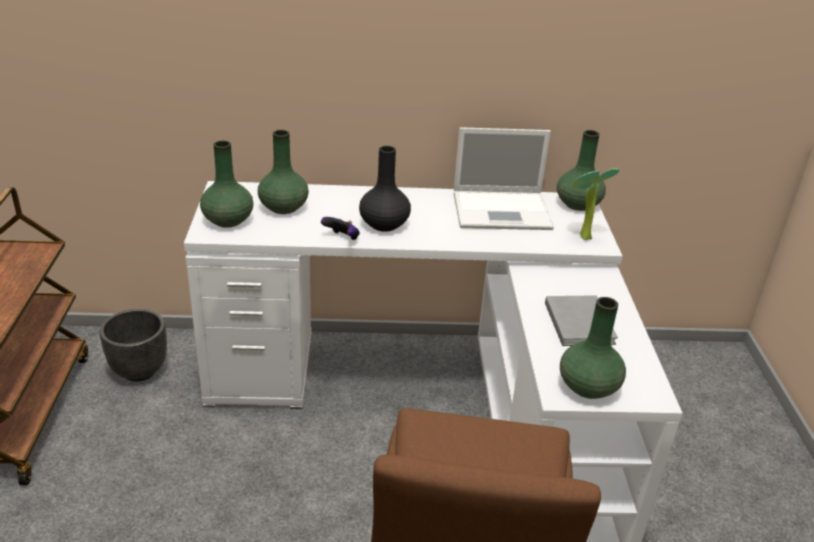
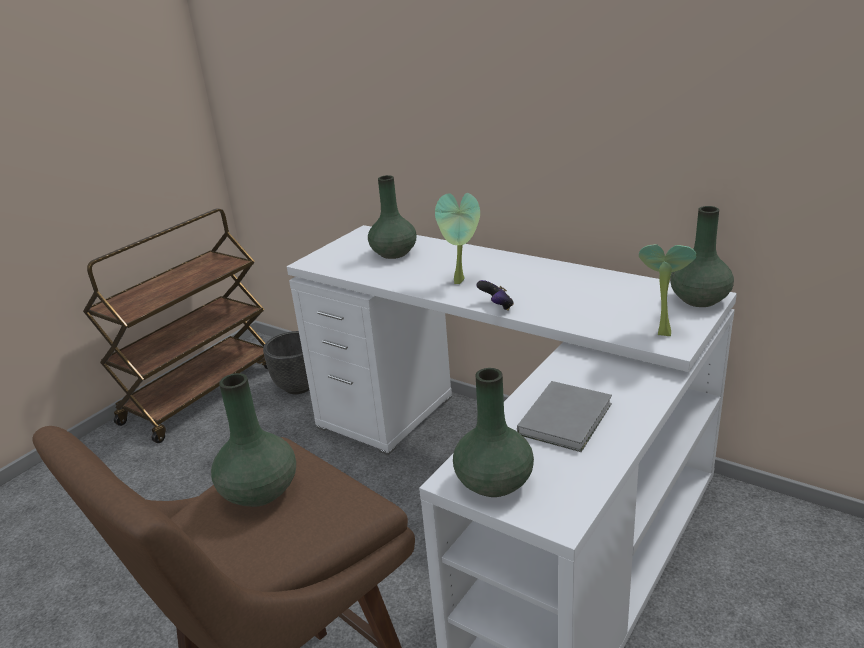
camera: 40 degrees right, 5 degrees down
(228, 220) = (338, 255): green vase -> green vase (260, 491)
(342, 238) = (409, 286): game controller -> game controller (497, 307)
(384, 225) = (461, 282): black vase -> potted plant
(503, 210) = (600, 291): laptop -> none

